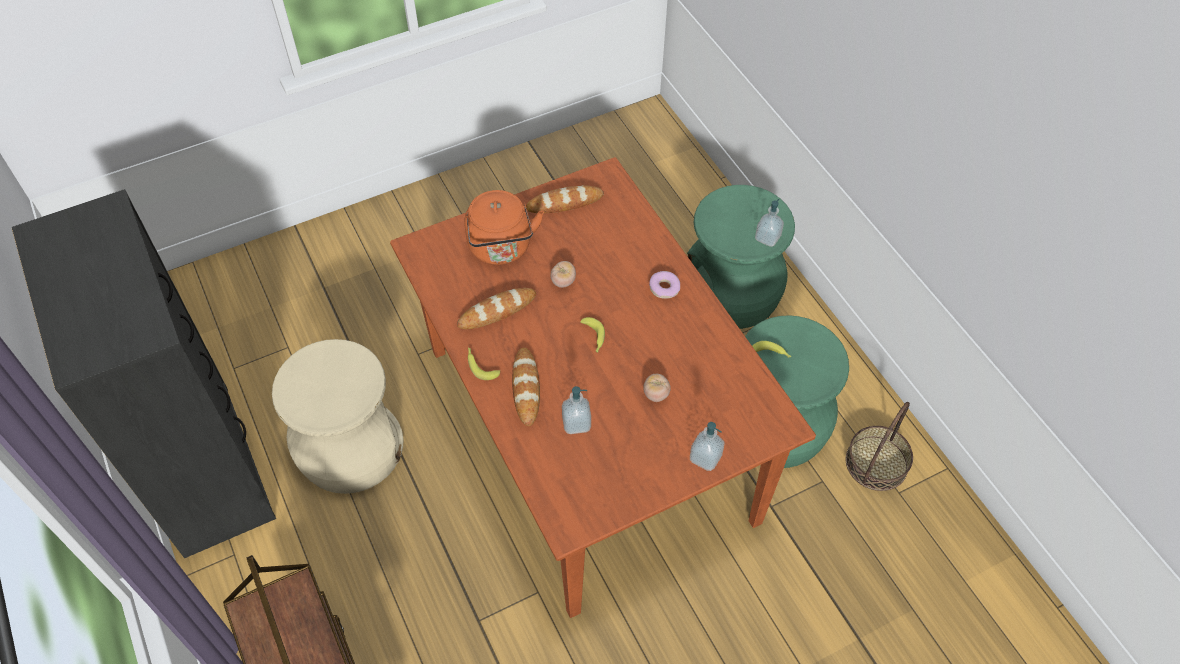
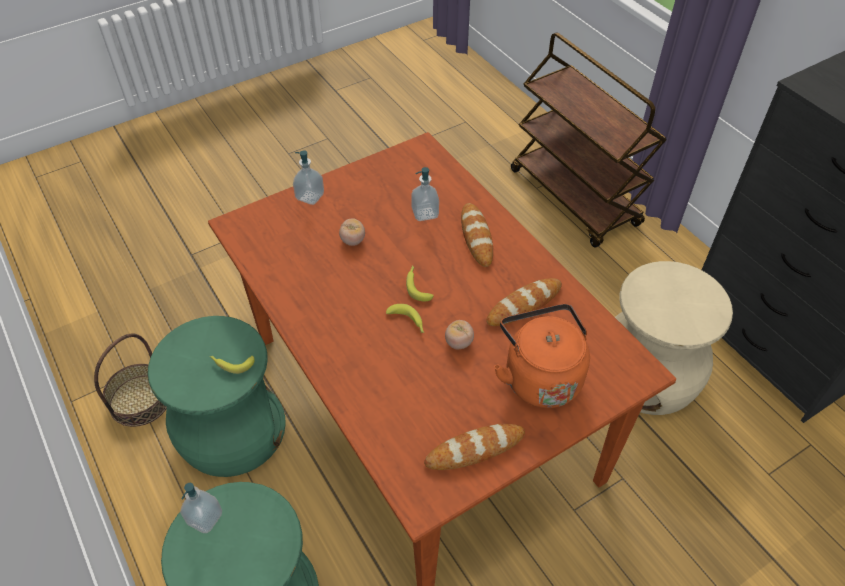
camera: 175 degrees right, 5 degrees down
(480, 365) = (525, 253): banana -> banana (408, 322)
(664, 288) = (343, 343): donut -> none

